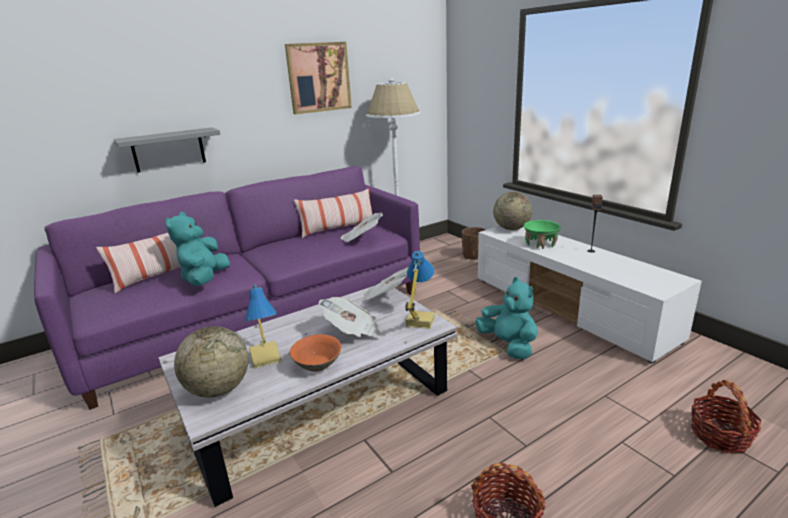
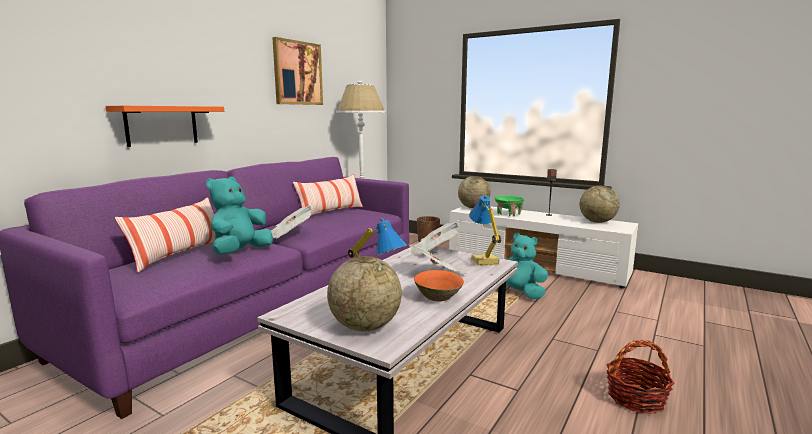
camera: 25 degrees left, 10 degrees down
(168, 150) = (162, 125): grey shelf -> orange shelf
(205, 279) = (240, 253): turquoise plush toy -> turquoise plush toy turned 45 degrees clockwise
(361, 238) = (365, 215): newspaper -> newspaper (289, 235)
(642, 271) = (597, 222): none -> globe
(720, 435) = (704, 319): basket -> none

